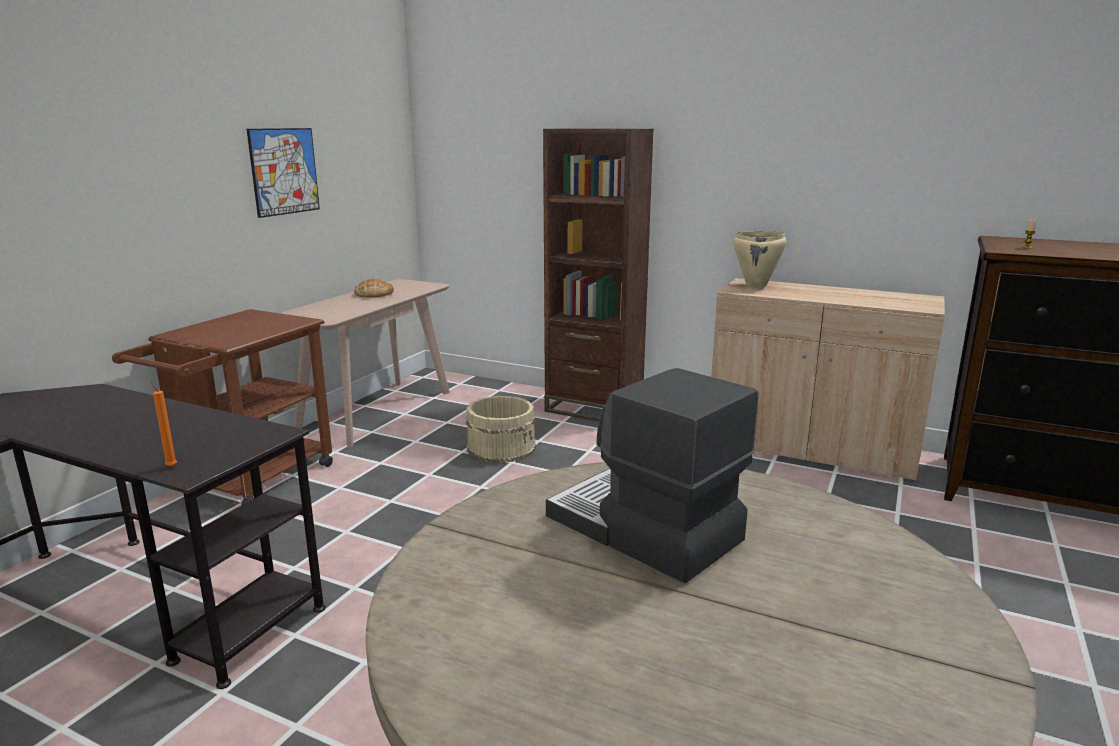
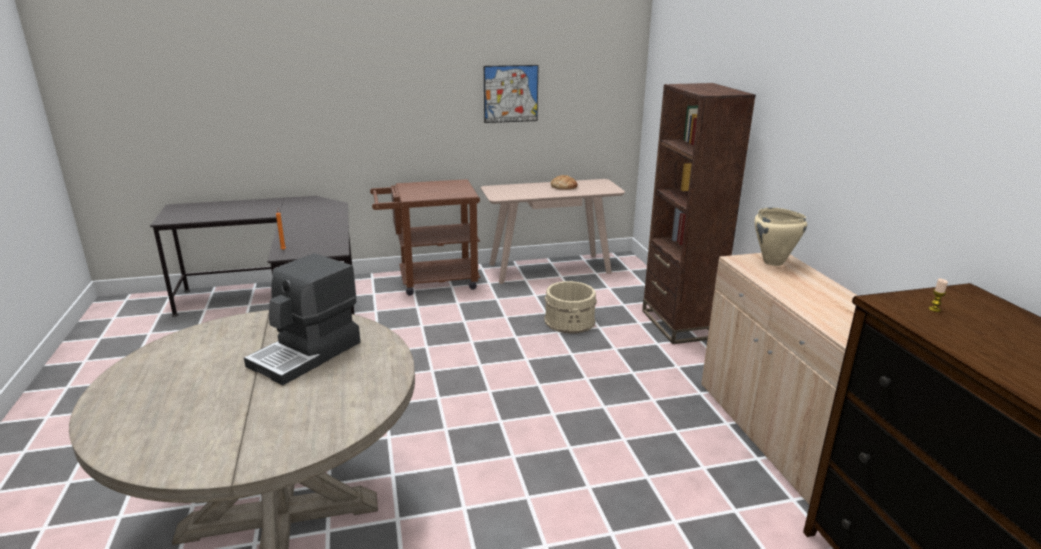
camera: 50 degrees right, 5 degrees up
(642, 530) = (307, 354): coffee machine -> coffee machine turned 150 degrees counterclockwise

